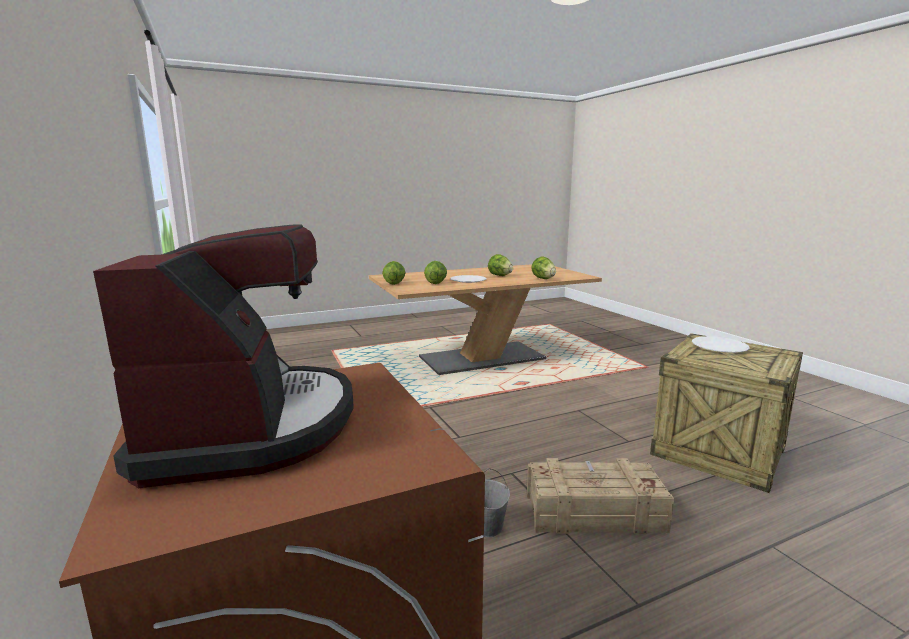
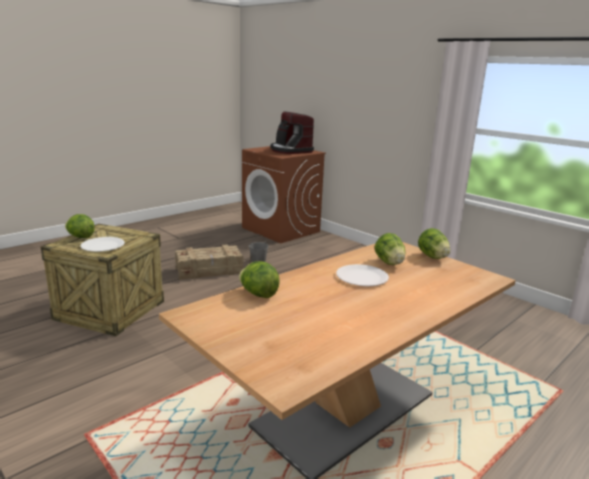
camera: 160 degrees right, 5 degrees up
(500, 275) = (332, 299): lettuce -> lettuce (80, 237)

